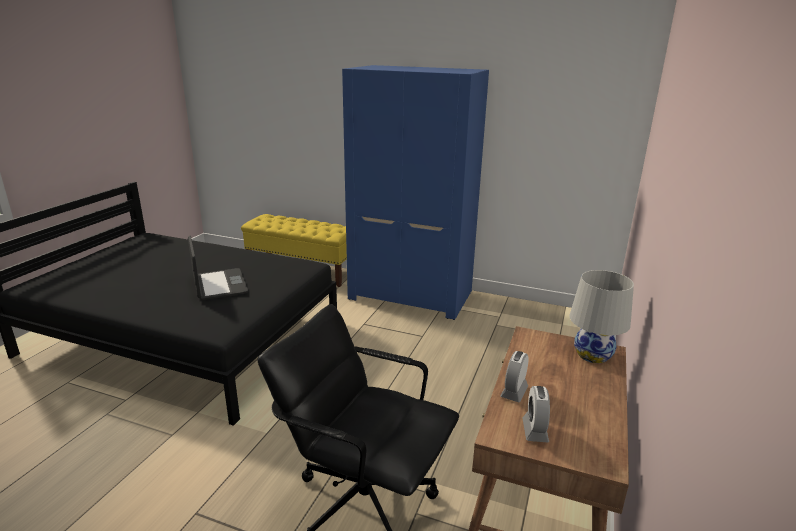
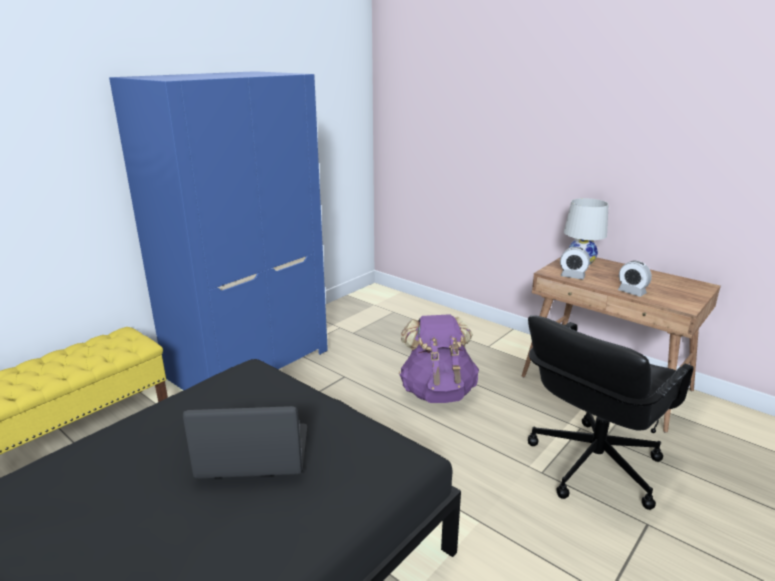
camera: 70 degrees left, 0 degrees up
(431, 386) = (437, 391): none -> purple backpack
(535, 430) = (677, 295): alarm clock -> alarm clock (572, 276)

